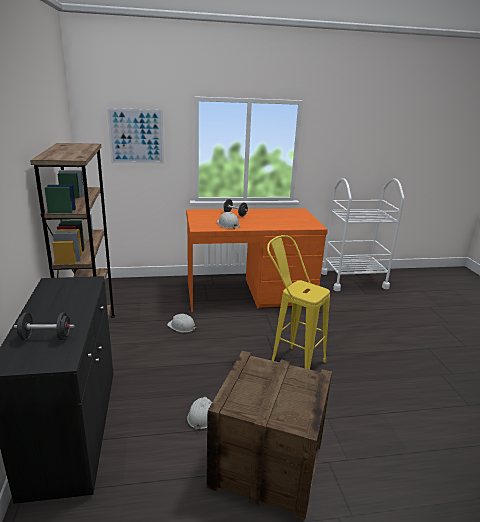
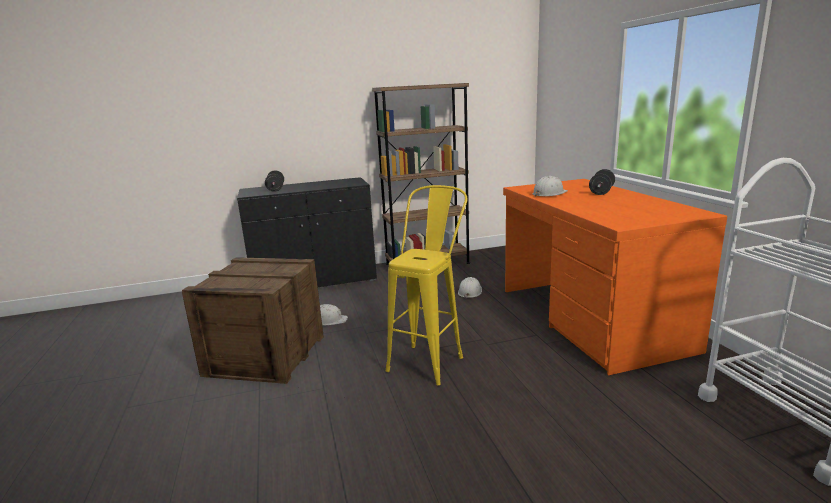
camera: 85 degrees right, 5 degrees down
(136, 136) = (572, 83): picture -> none

